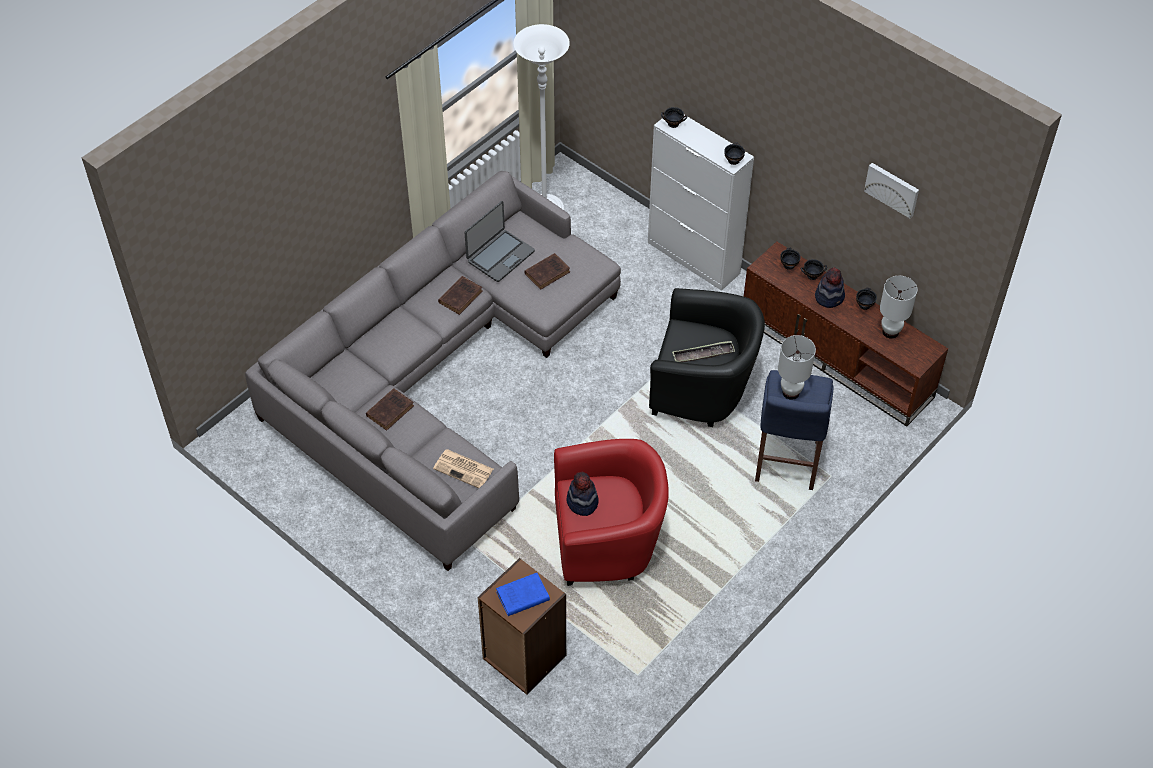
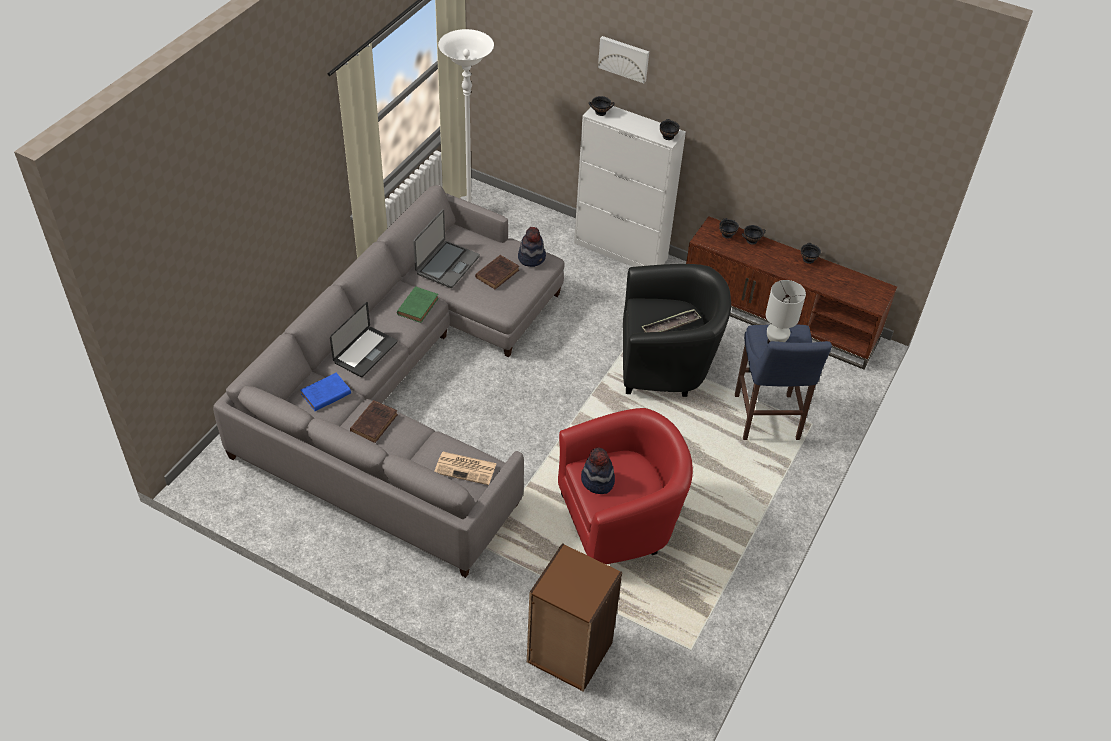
camera: 15 degrees left, 5 degrees down
(399, 338) = (365, 352): none -> laptop
(461, 296) = (418, 306): brown book -> green book
(521, 597) = (576, 583): blue book -> blue book (325, 394)
(829, 297) = (774, 257): hat -> hat (532, 257)
(890, 332) = (840, 279): white table lamp -> none
(892, 189) = (840, 132): picture -> picture (624, 58)

